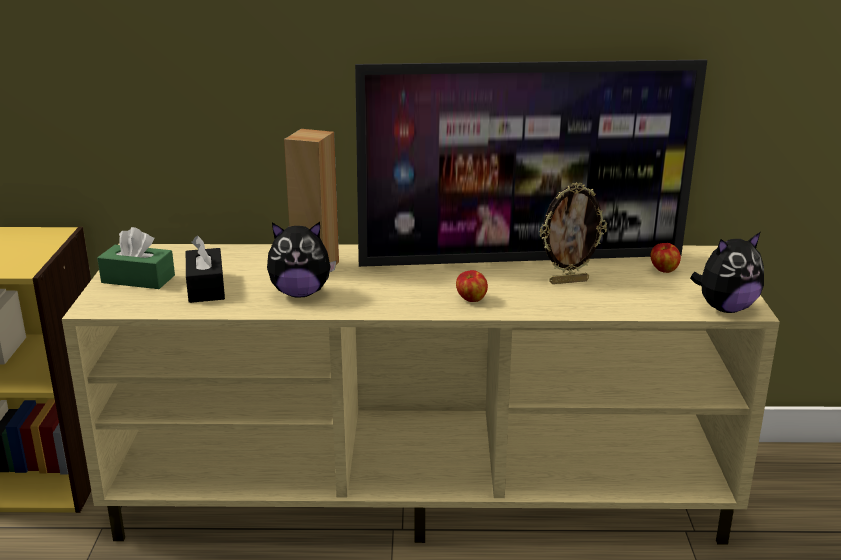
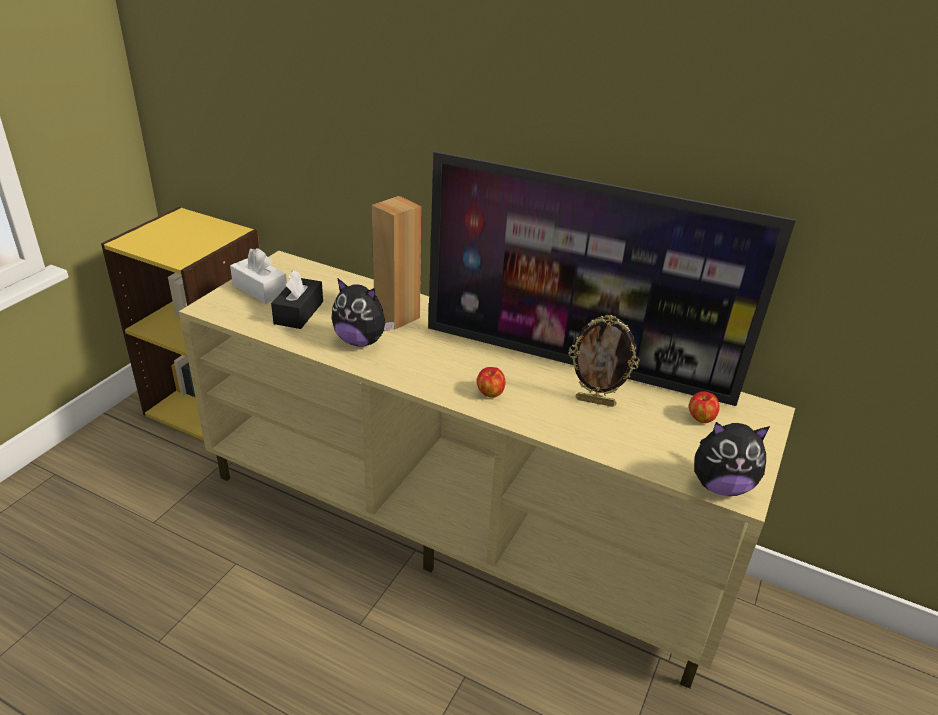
camera: 25 degrees right, 10 degrees up
(138, 279) = (260, 289): green tissue box -> white tissue box

